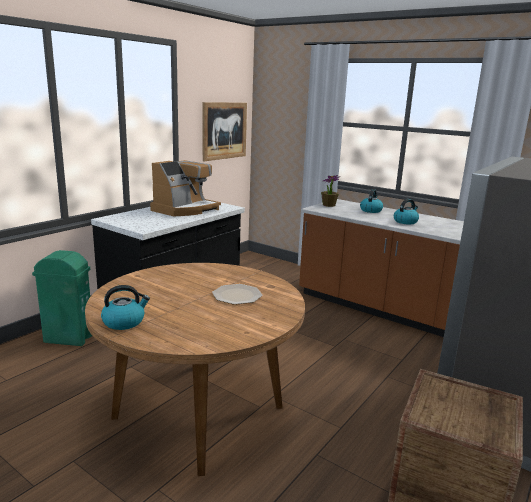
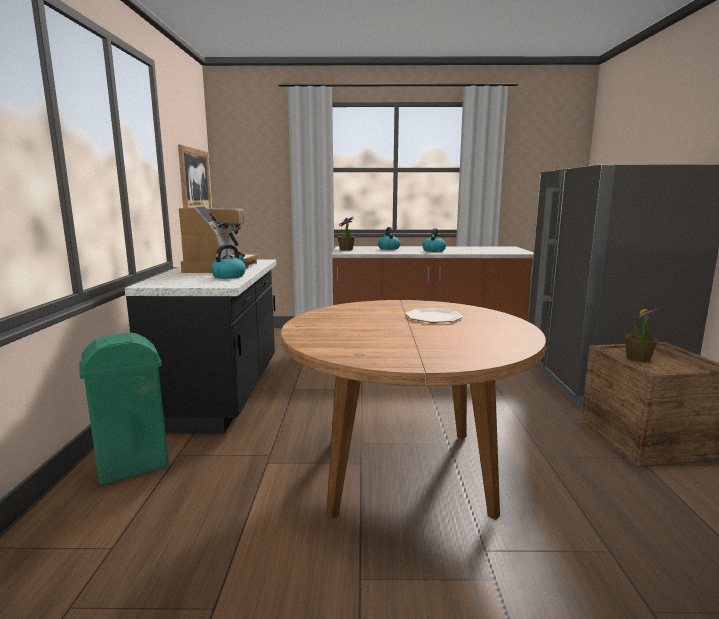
camera: 35 degrees left, 5 degrees down
(124, 322) = (399, 357): kettle -> kettle (229, 276)
(441, 401) = (638, 358): none -> potted plant

